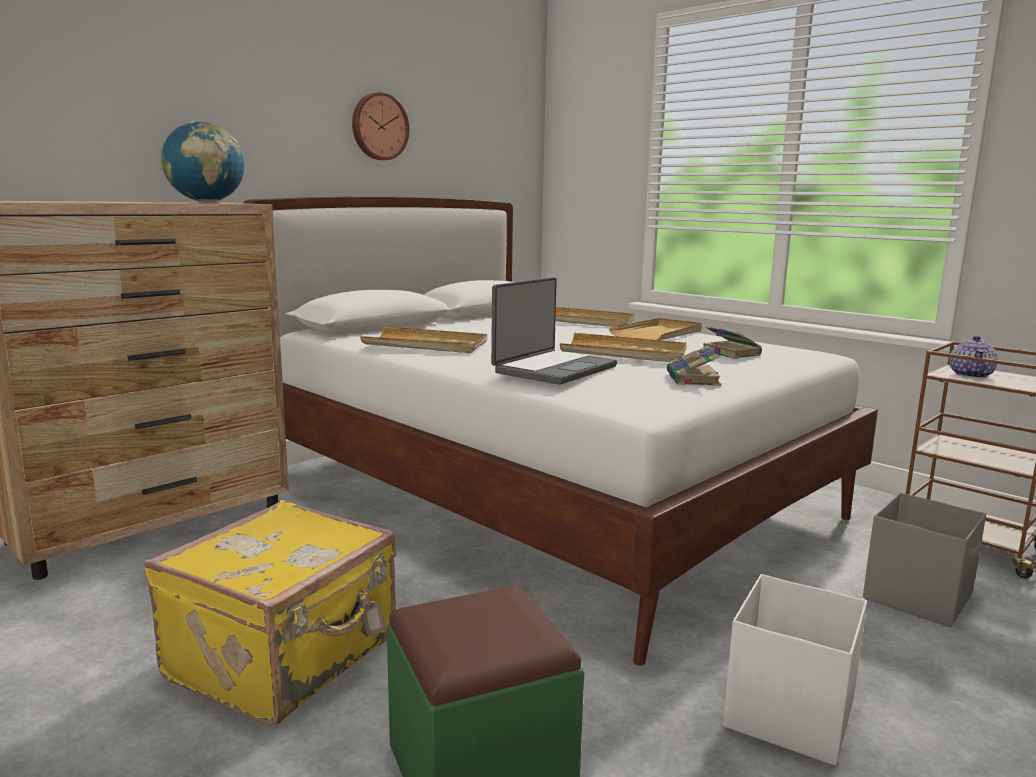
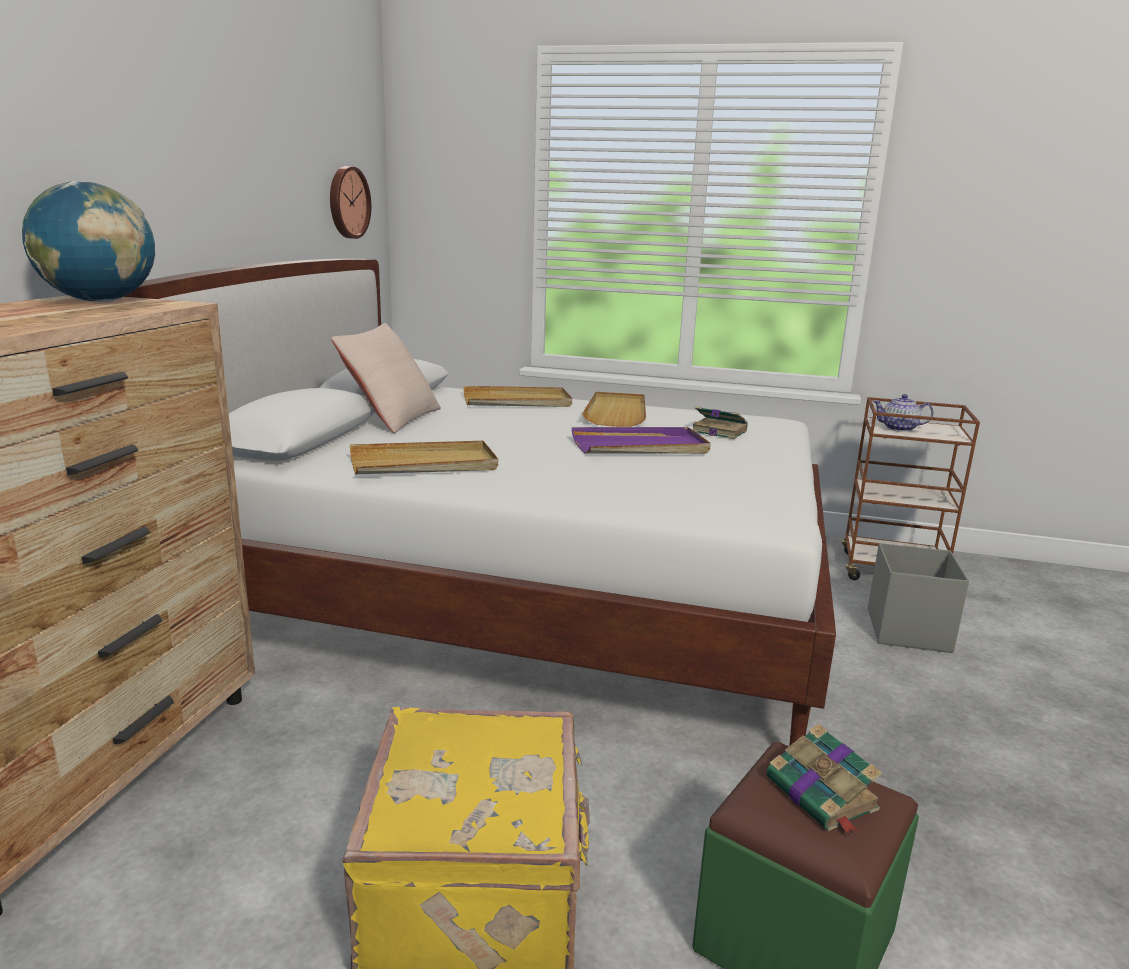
camera: 30 degrees left, 5 degrees up
(379, 127) = (241, 170): wall clock -> wall clock (347, 202)
(462, 321) = (391, 417): none -> beige pillow
(553, 369) = (626, 483): laptop -> none
(624, 353) = (640, 446): beige tray -> purple tray
(693, 379) = (753, 474): book -> book (823, 795)
(787, 715) = (938, 775): white storage box -> none
(971, 375) = (899, 428): teapot -> teapot turned 105 degrees clockwise

